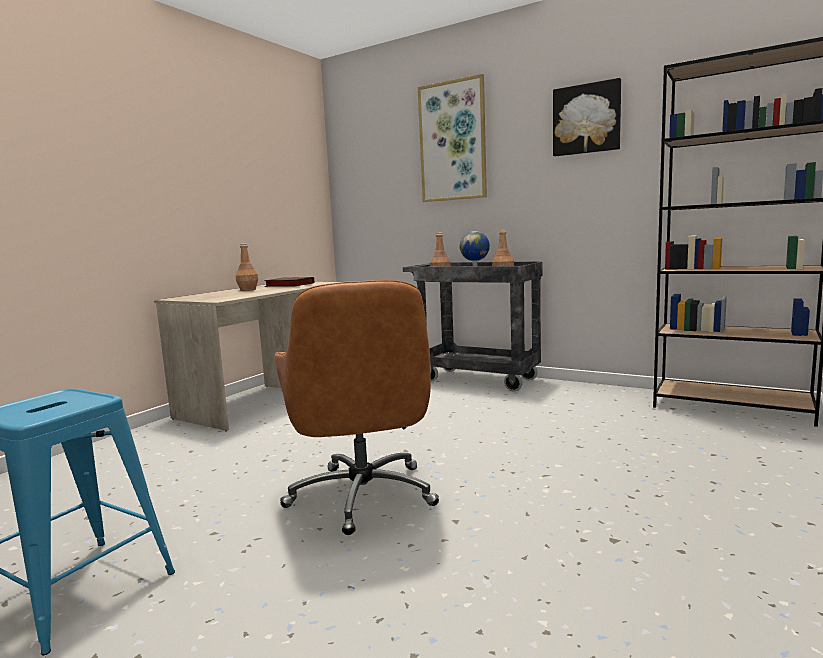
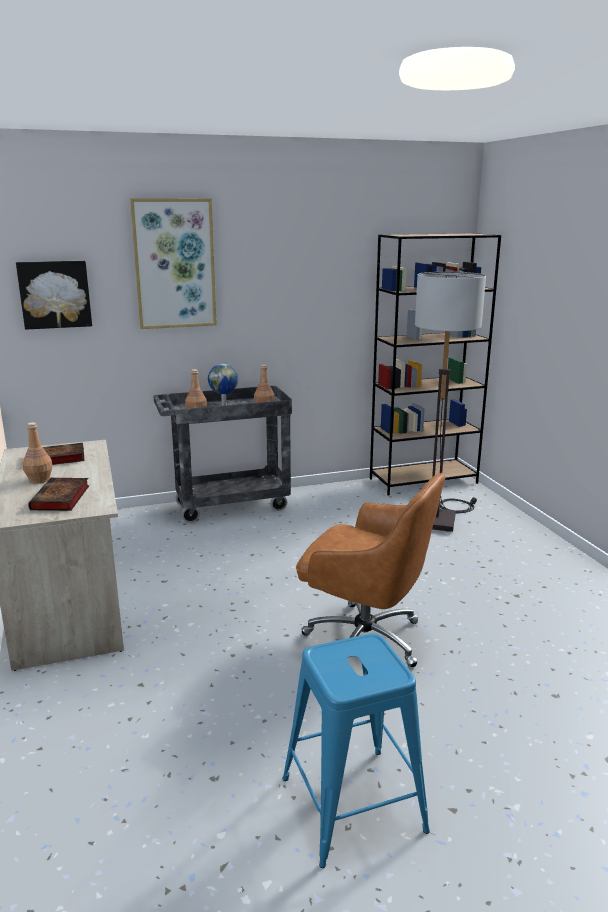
camera: 50 degrees left, 10 degrees up
(223, 295) = (60, 499): none -> book
(586, 119) = (311, 257): picture -> picture (55, 294)
(680, 440) = (441, 517): none -> floor lamp

